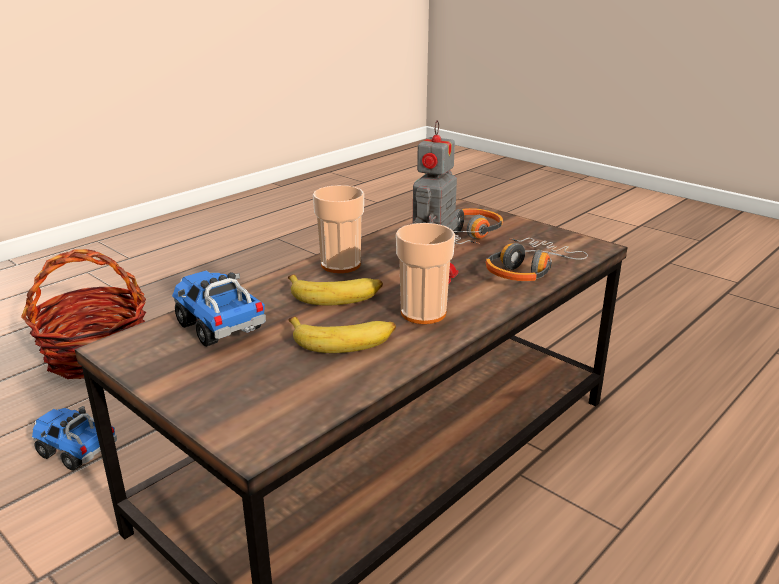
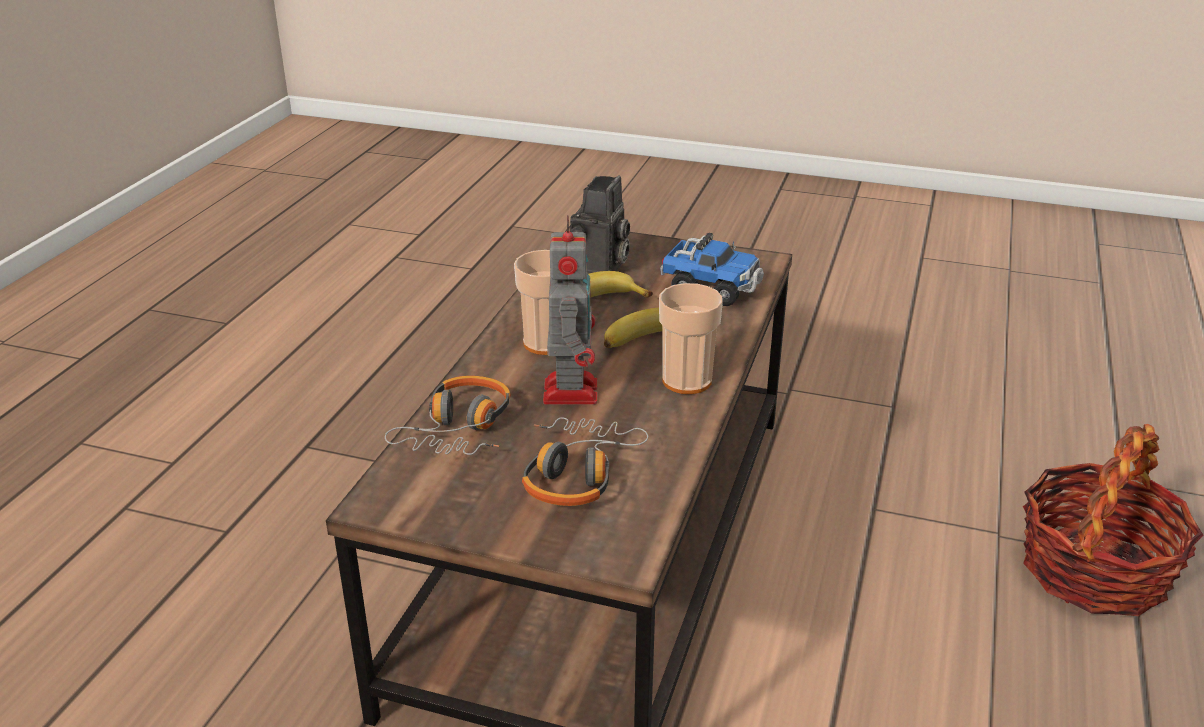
camera: 155 degrees right, 5 degrees up
(76, 451) = (910, 465): toy truck -> none
(297, 380) = (600, 269): none -> camera

